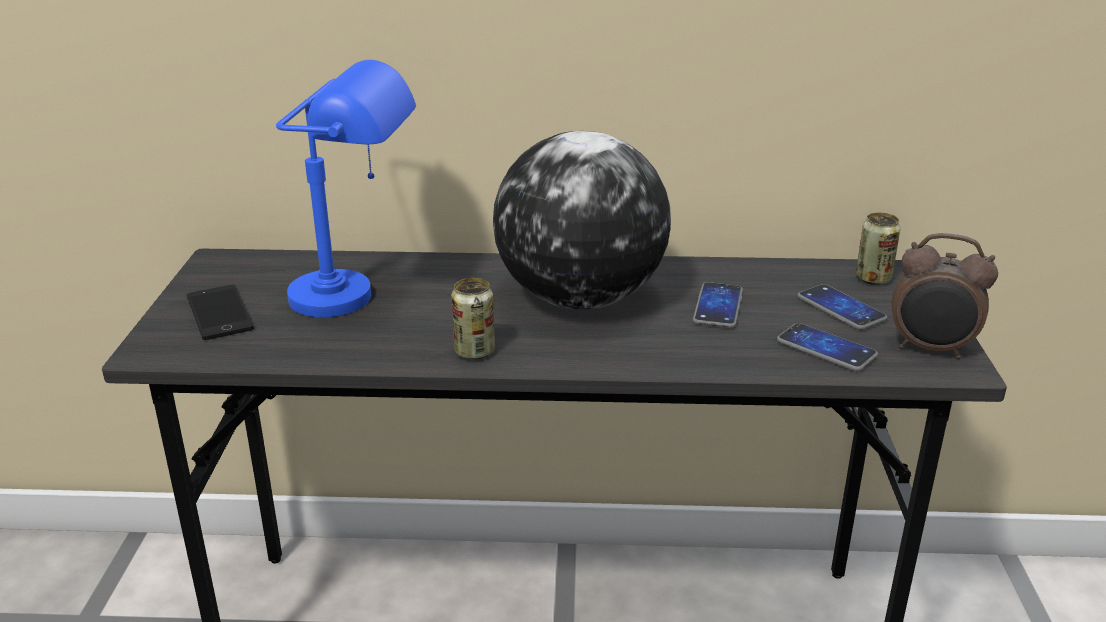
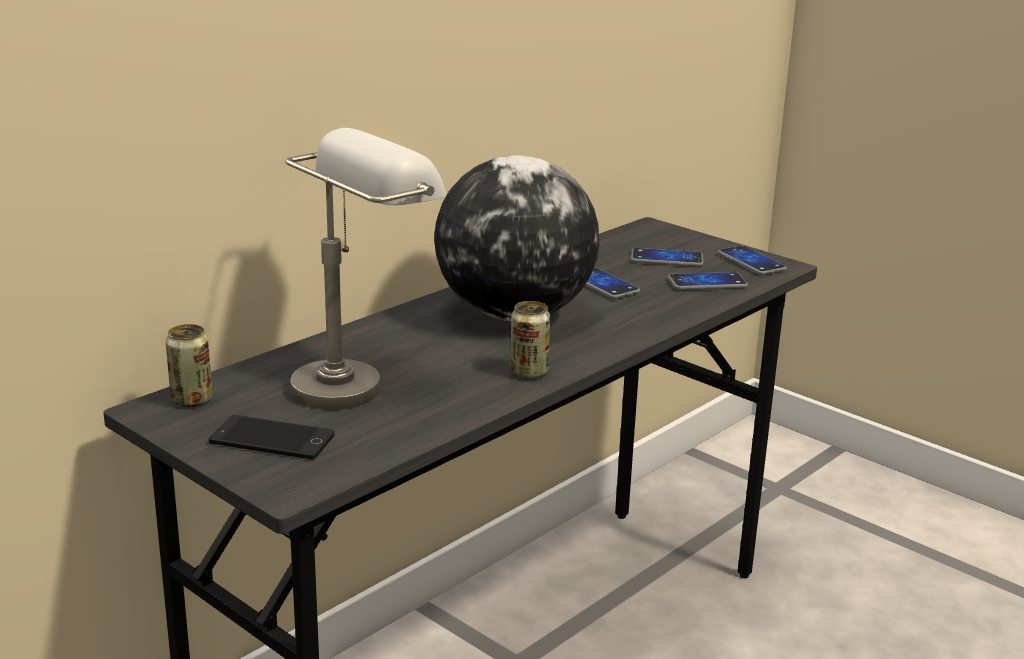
camera: 50 degrees left, 5 degrees down
(359, 298) = (360, 380): blue table lamp -> grey table lamp
(873, 279) = (645, 236): can -> can (191, 400)
(931, 349) = (751, 262): alarm clock -> phone

